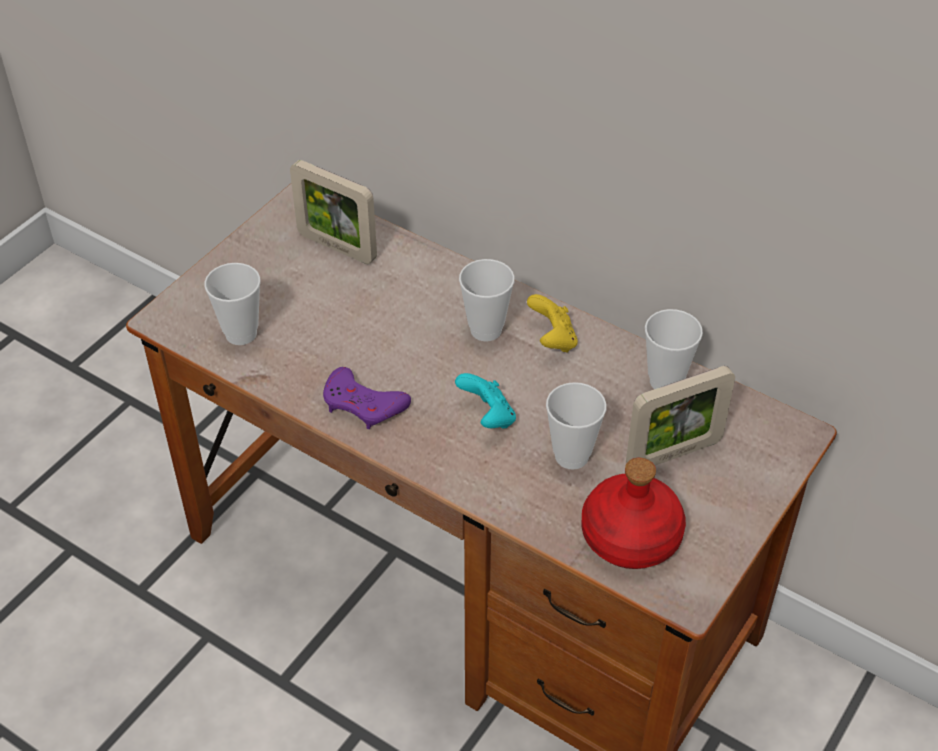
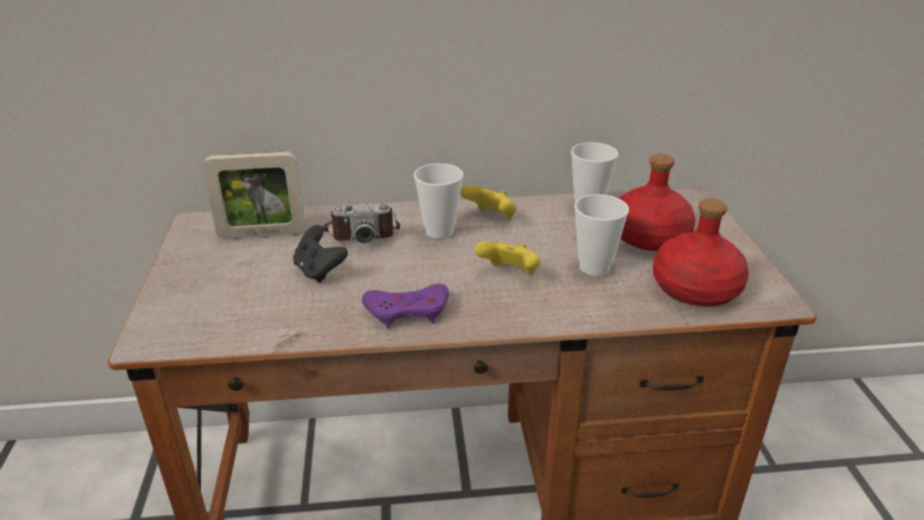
camera: 40 degrees left, 15 degrees down
(241, 334) = (241, 317): cup -> none
(340, 318) = (319, 271): none -> black game controller
(419, 291) = (361, 232): none -> camera
(488, 417) = (509, 274): turquoise game controller -> yellow game controller
(673, 453) = (649, 236): picture frame -> red bottle

